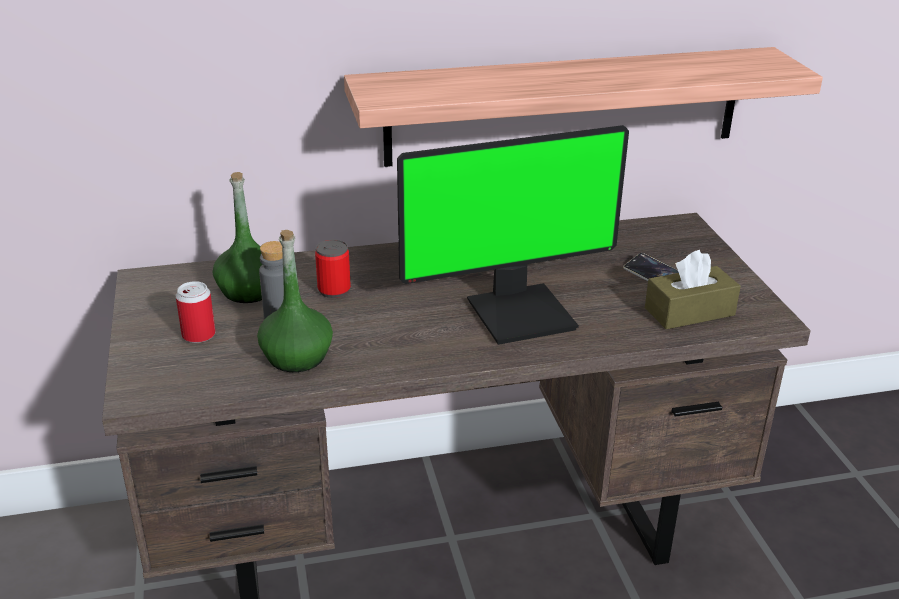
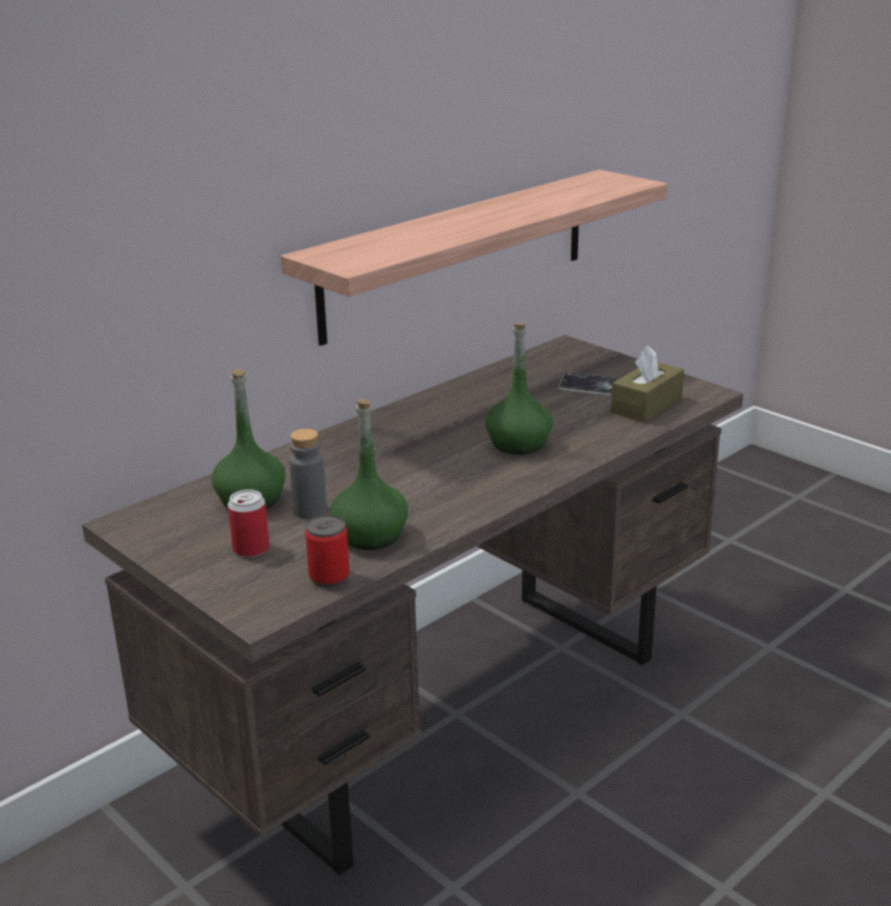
camera: 30 degrees left, 5 degrees down
(334, 290) = (333, 476): can -> can (329, 577)
(520, 312) = (518, 444): monitor -> green bottle

